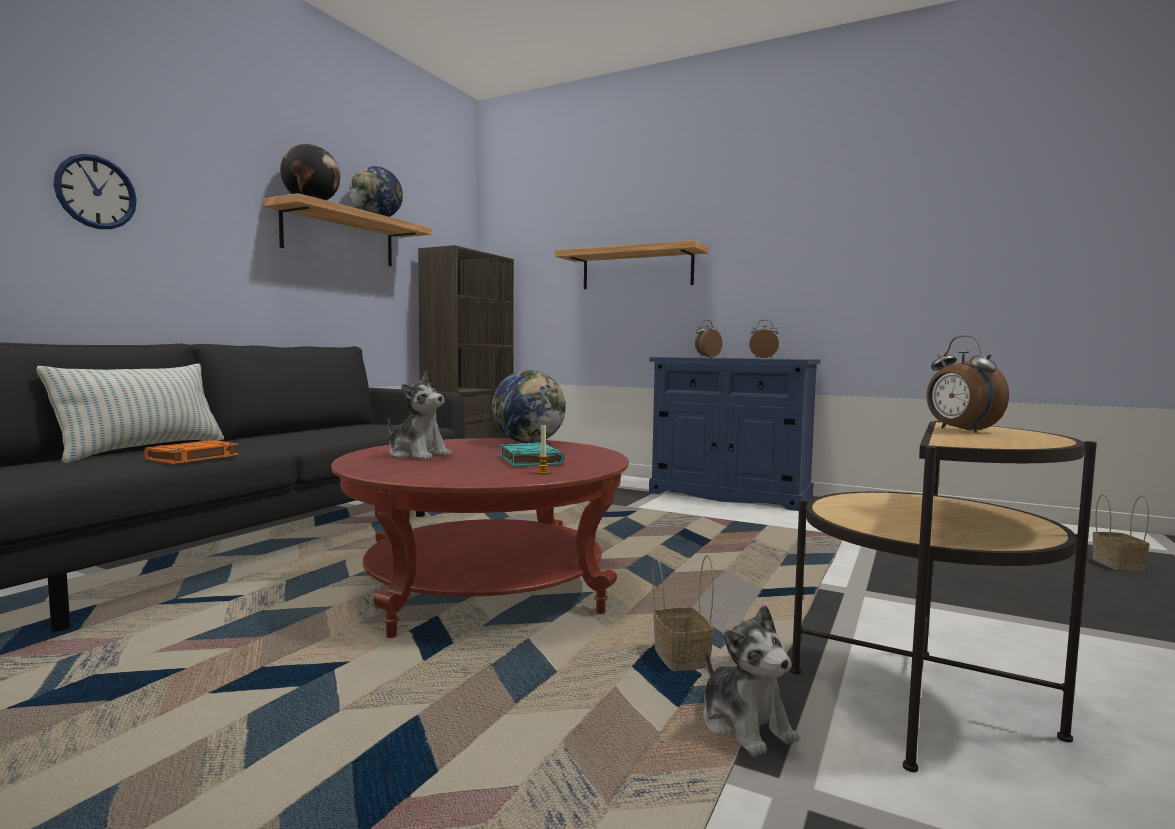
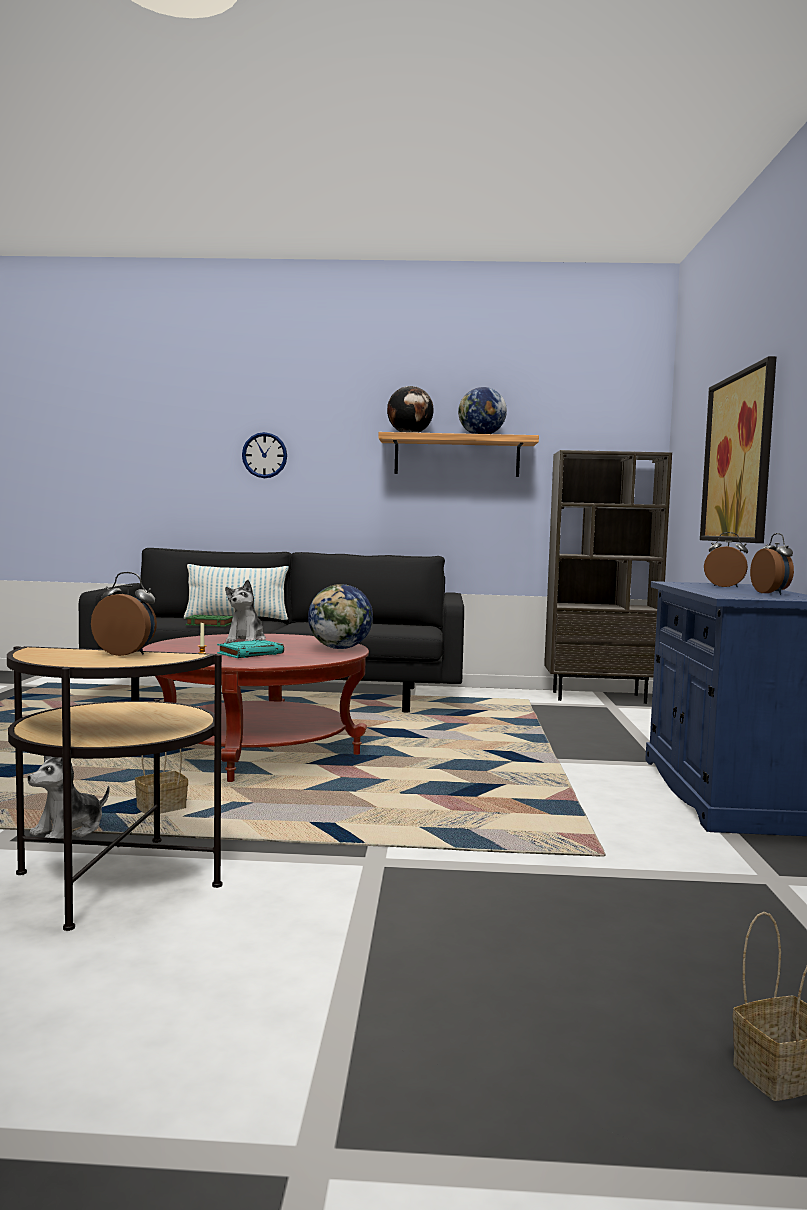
camera: 65 degrees right, 0 degrees up
(192, 457) = (209, 624): orange book -> green book
(637, 269) = (739, 458): shelf -> picture
(960, 430) = (127, 653): alarm clock -> alarm clock turned 60 degrees clockwise

